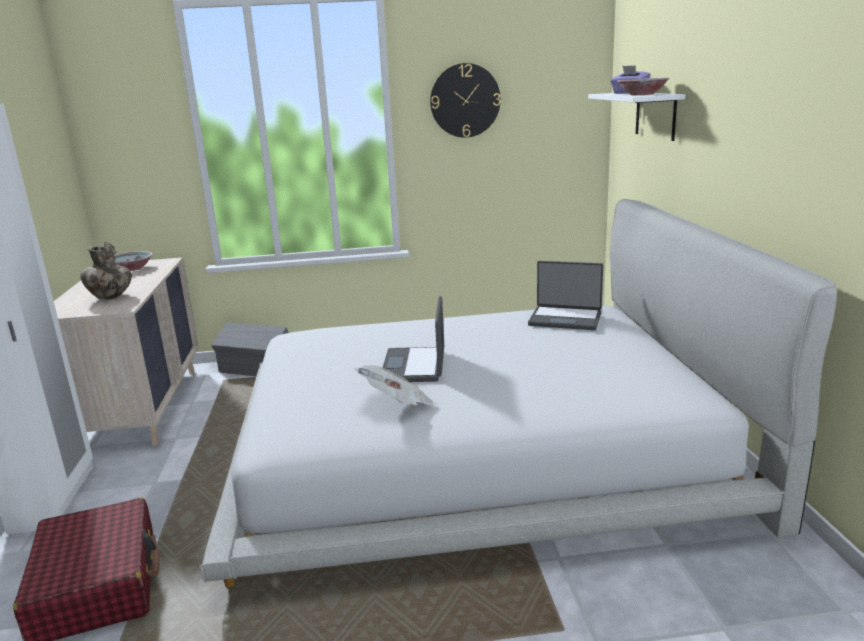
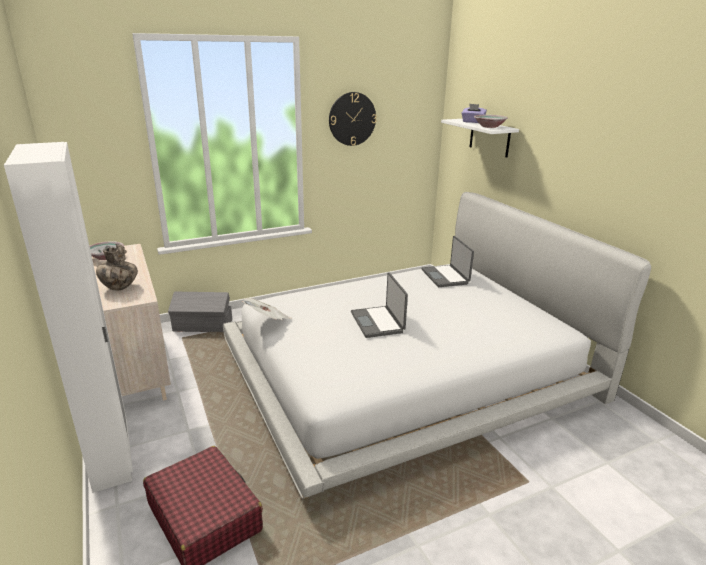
camera: 20 degrees left, 5 degrees up
(398, 404) = (391, 353): newspaper -> newspaper (268, 320)
(565, 319) = (446, 277): laptop -> laptop turned 75 degrees clockwise

